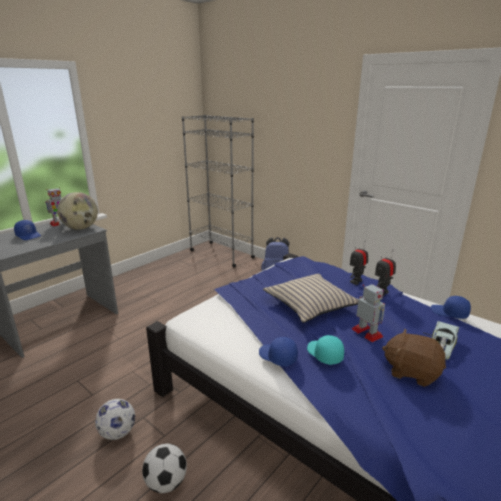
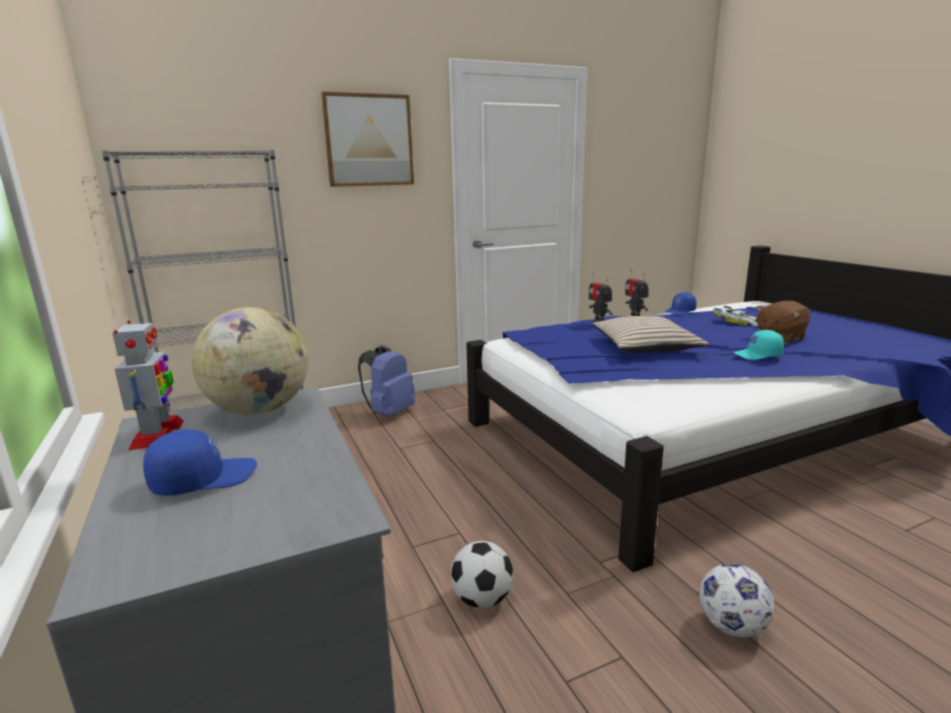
camera: 65 degrees left, 5 degrees down
(166, 482) = (828, 584): football -> football (482, 599)
(277, 356) = (759, 374): blue cap -> none
(304, 113) = (369, 140): none -> picture
(367, 333) = (715, 337): toy robot -> none

